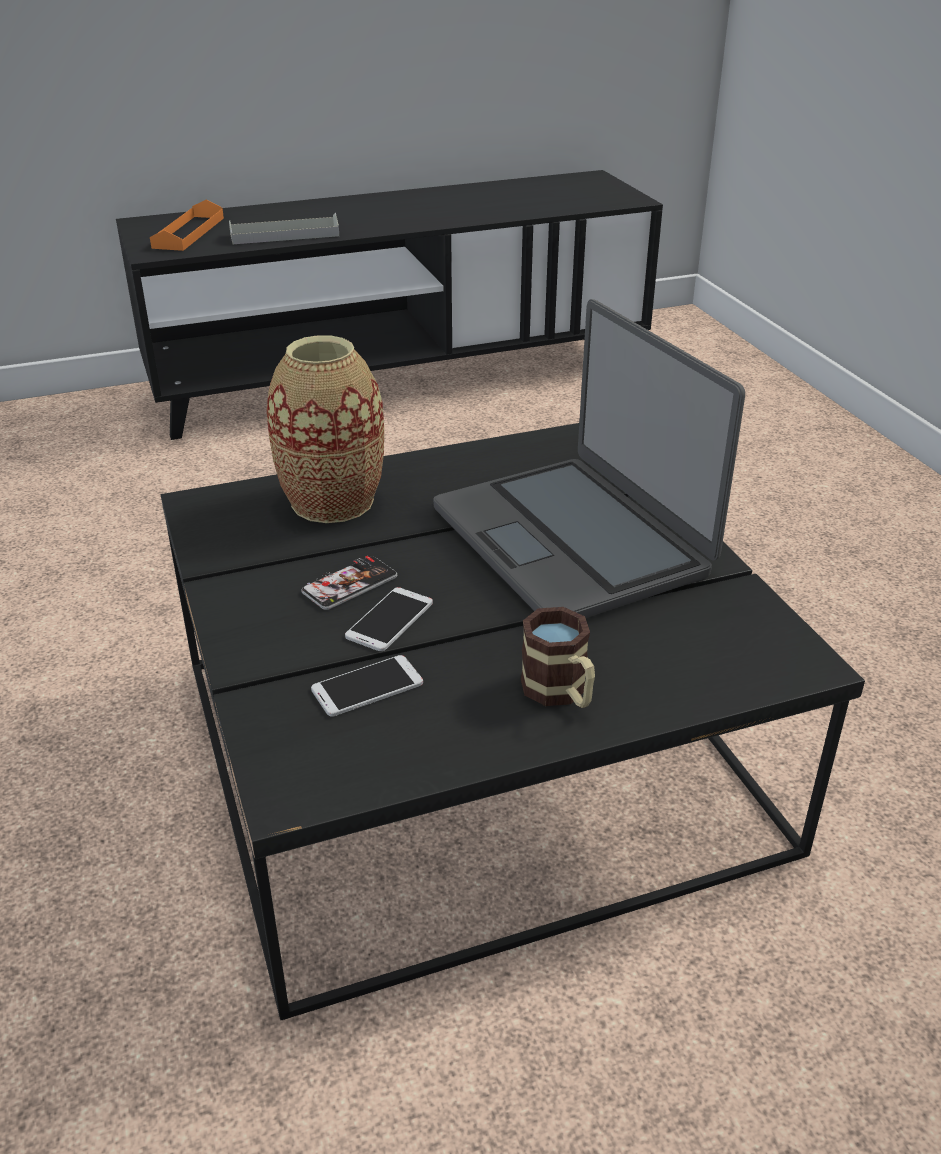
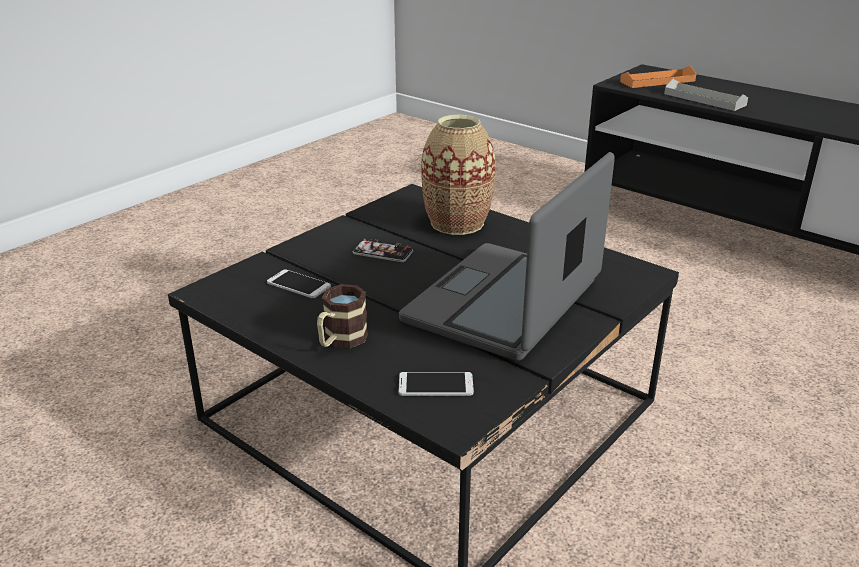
camera: 60 degrees right, 5 degrees down
(389, 620) = (361, 272): phone -> phone (435, 385)

